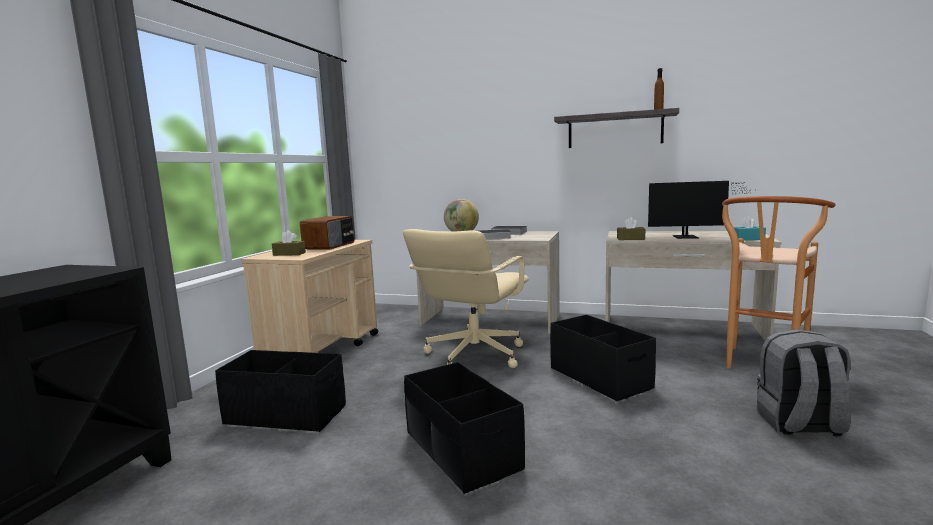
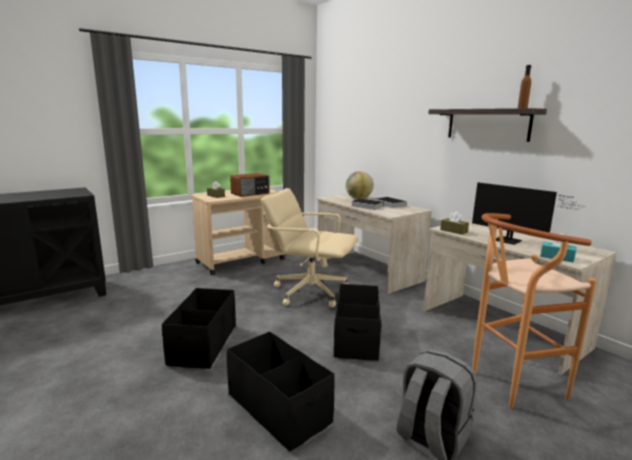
camera: 35 degrees right, 5 degrees up
(286, 414) = (171, 291): black storage box -> black storage box (279, 408)
(473, 355) = (310, 292): beige office chair -> beige office chair turned 45 degrees clockwise

